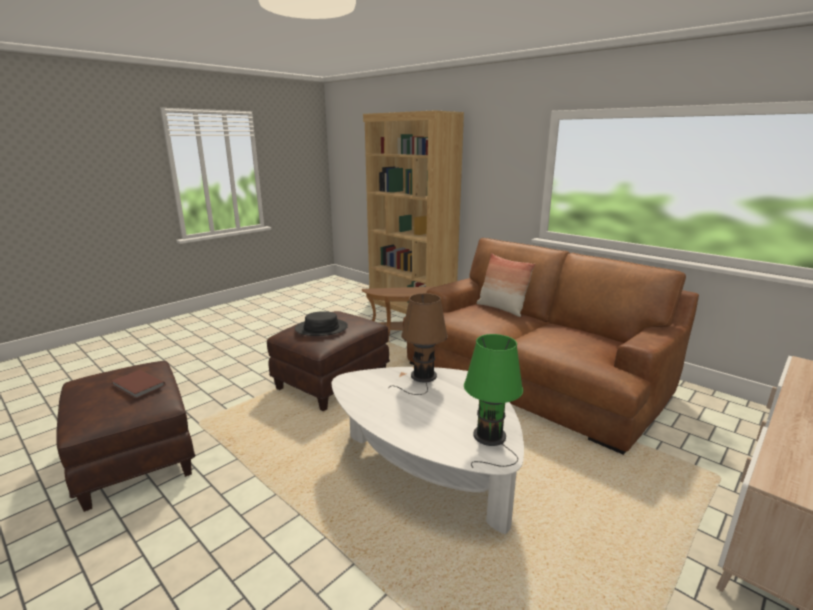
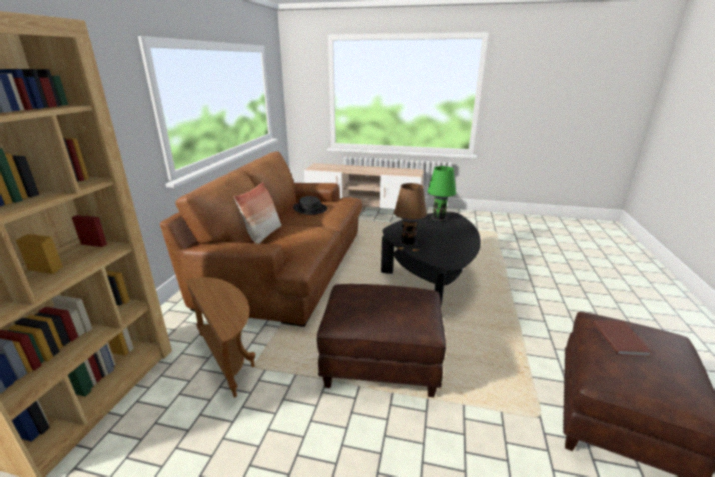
camera: 120 degrees left, 5 degrees up
(321, 328) = (398, 301): black hat -> black hat (310, 209)
(427, 471) = (431, 277): white coffee table -> black coffee table

